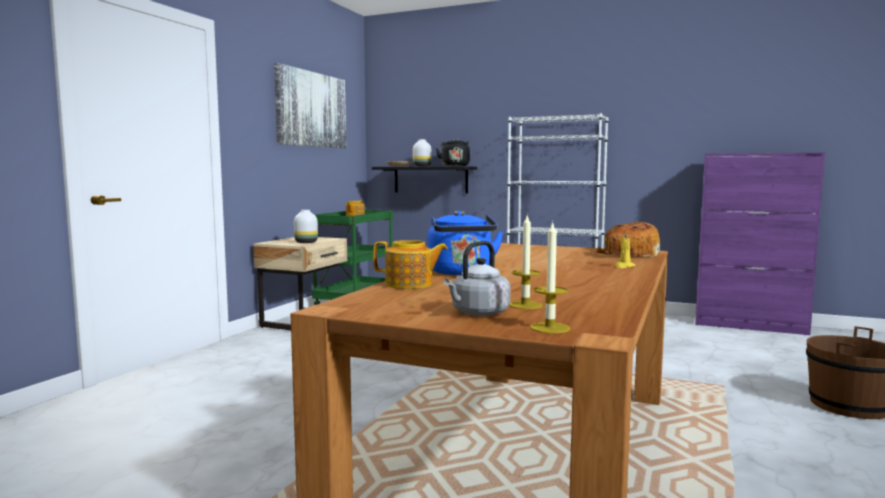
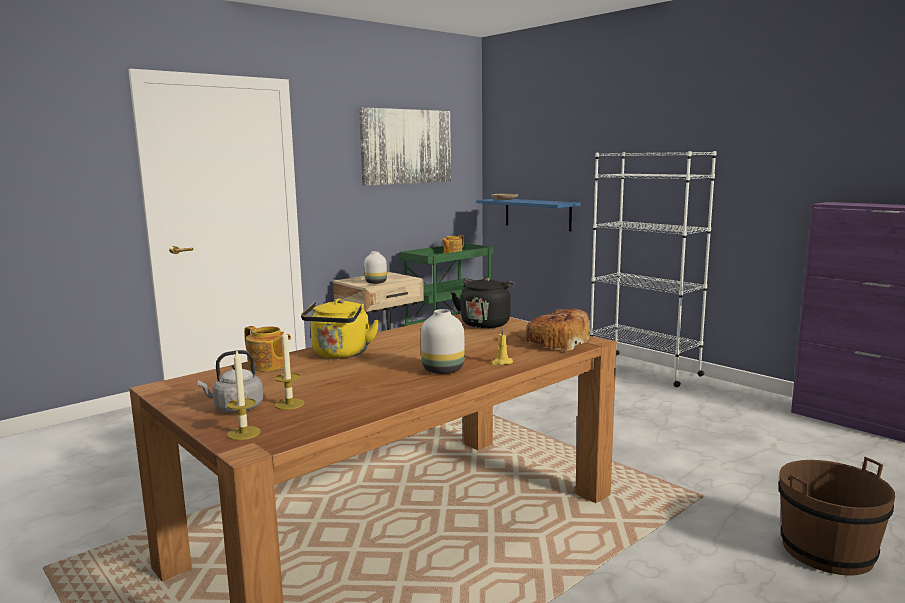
camera: 25 degrees right, 5 degrees up
(422, 166) = (524, 200): white vase -> white vase (443, 370)
(430, 179) = (537, 214): black shelf -> blue shelf
(454, 166) = (554, 202): black kettle -> black kettle (485, 323)
(461, 273) = (340, 354): blue kettle -> yellow kettle

